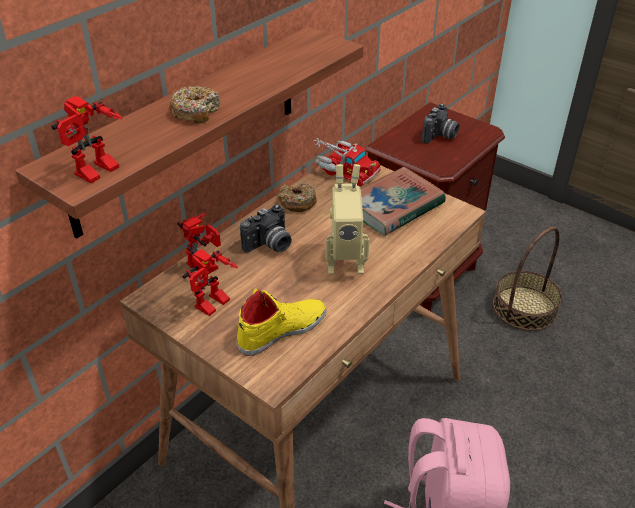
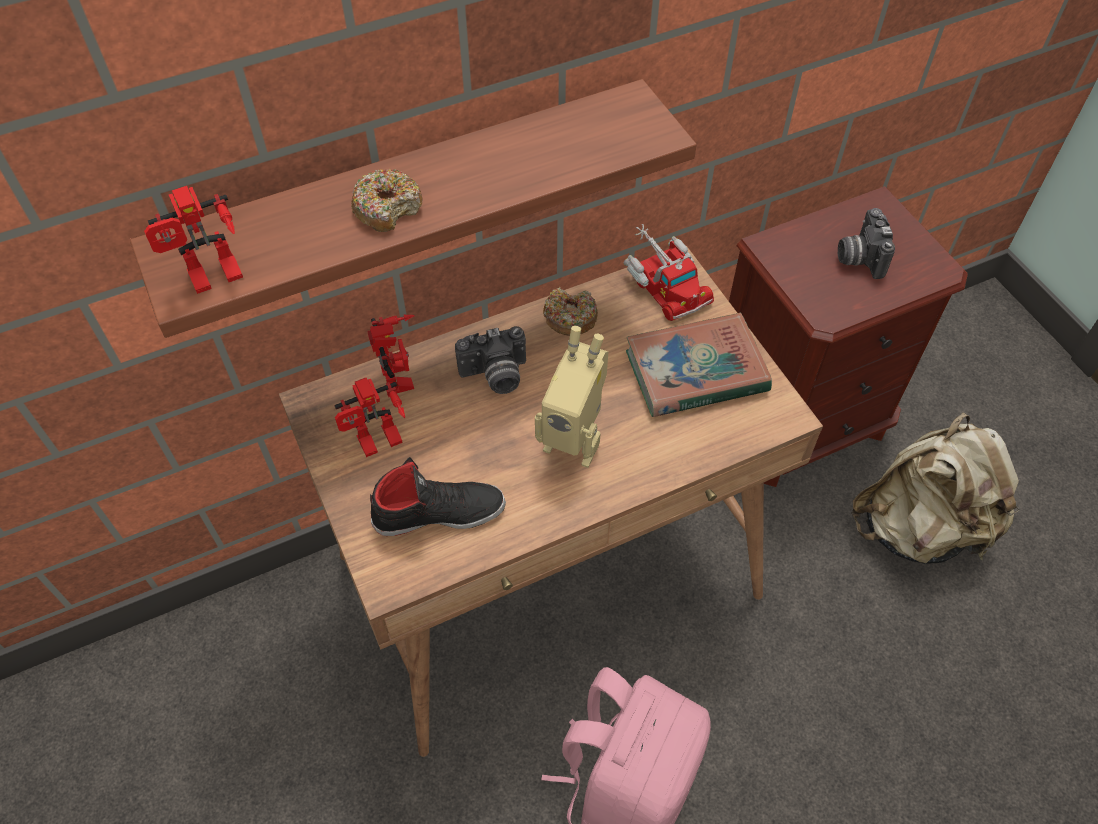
camera: 25 degrees right, 15 degrees up
(281, 330) = (438, 512): yellow shoe -> black shoe
(440, 136) = (859, 257): camera -> camera turned 120 degrees clockwise
(524, 308) = (919, 527): basket -> beige backpack

